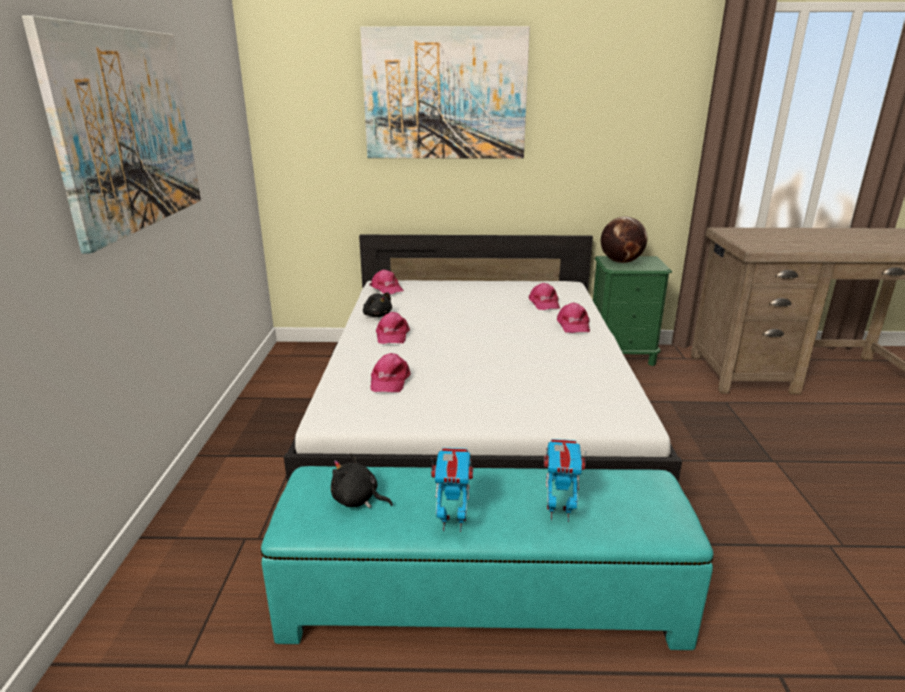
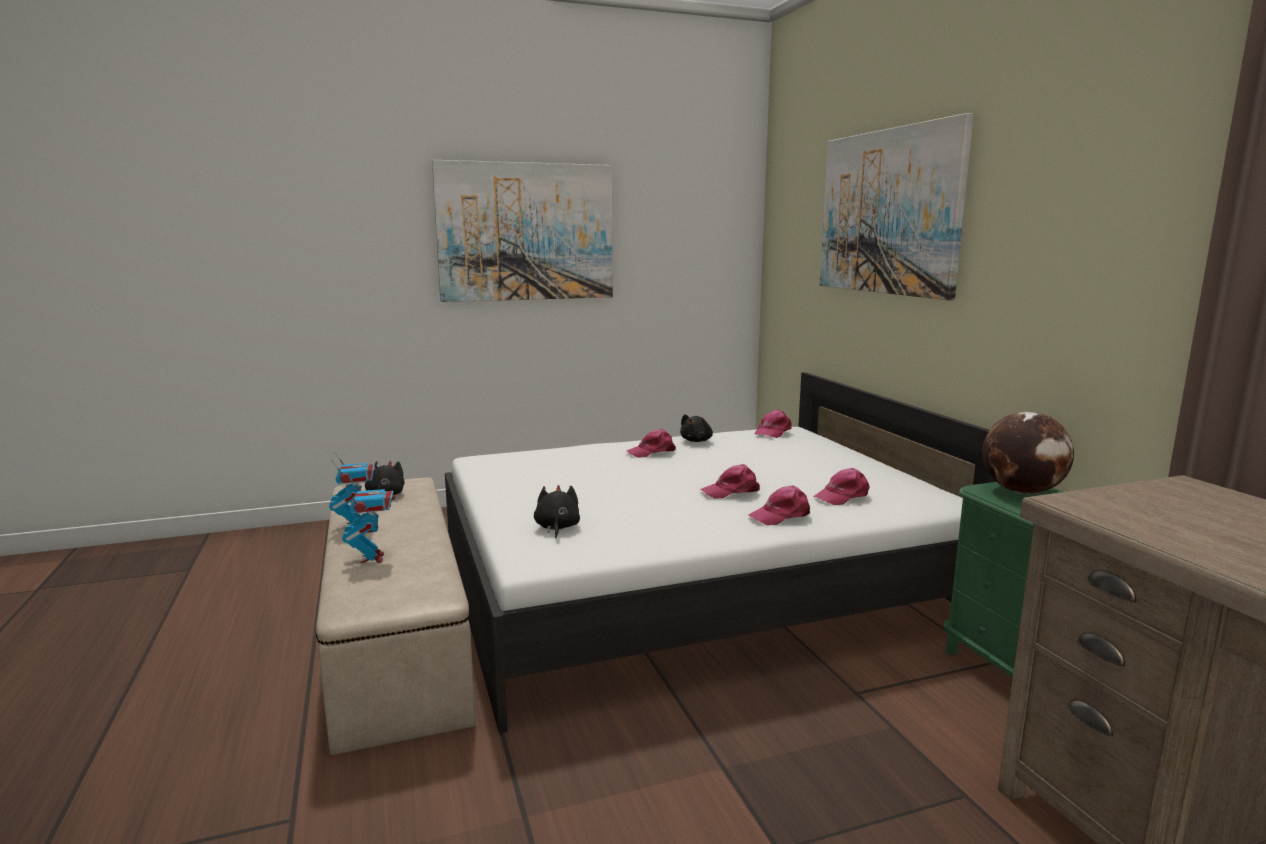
camera: 70 degrees right, 10 degrees down
(389, 380) = (551, 464): pink cap -> pink cap (731, 491)
(483, 595) = (397, 633): turquoise bench -> beige bench
(568, 399) = (557, 528): none -> black plush toy

